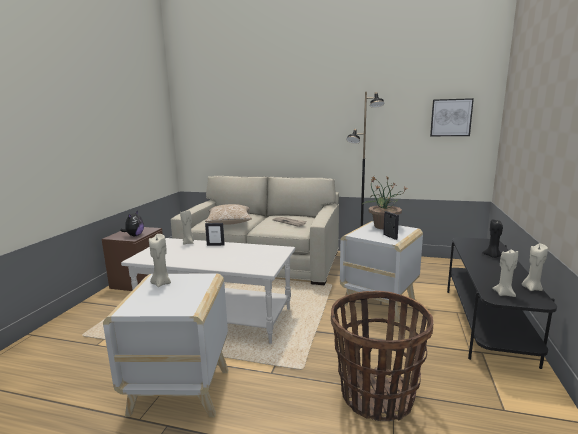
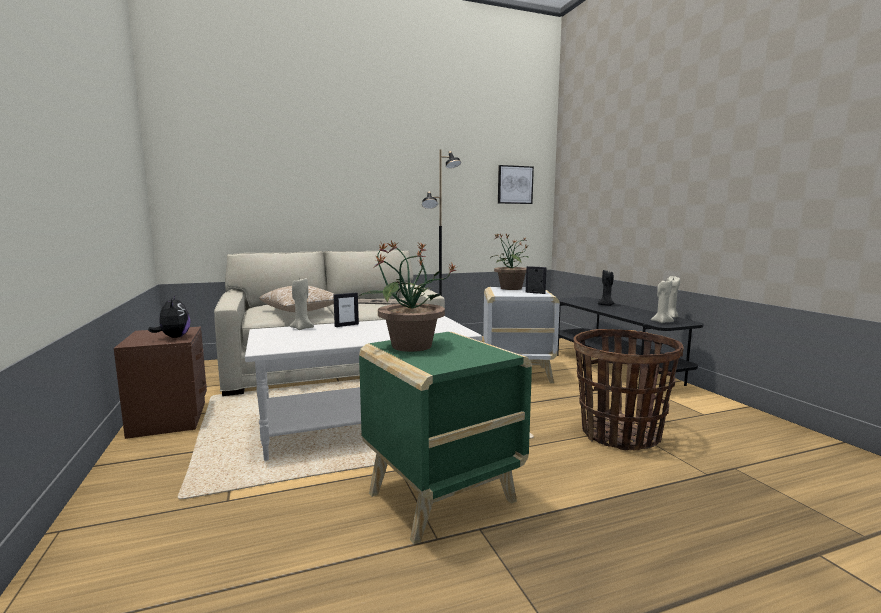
camera: 35 degrees left, 5 degrees down
(161, 283) = (410, 346): beige candle -> potted plant
(179, 391) = (440, 498): white side table -> green side table

